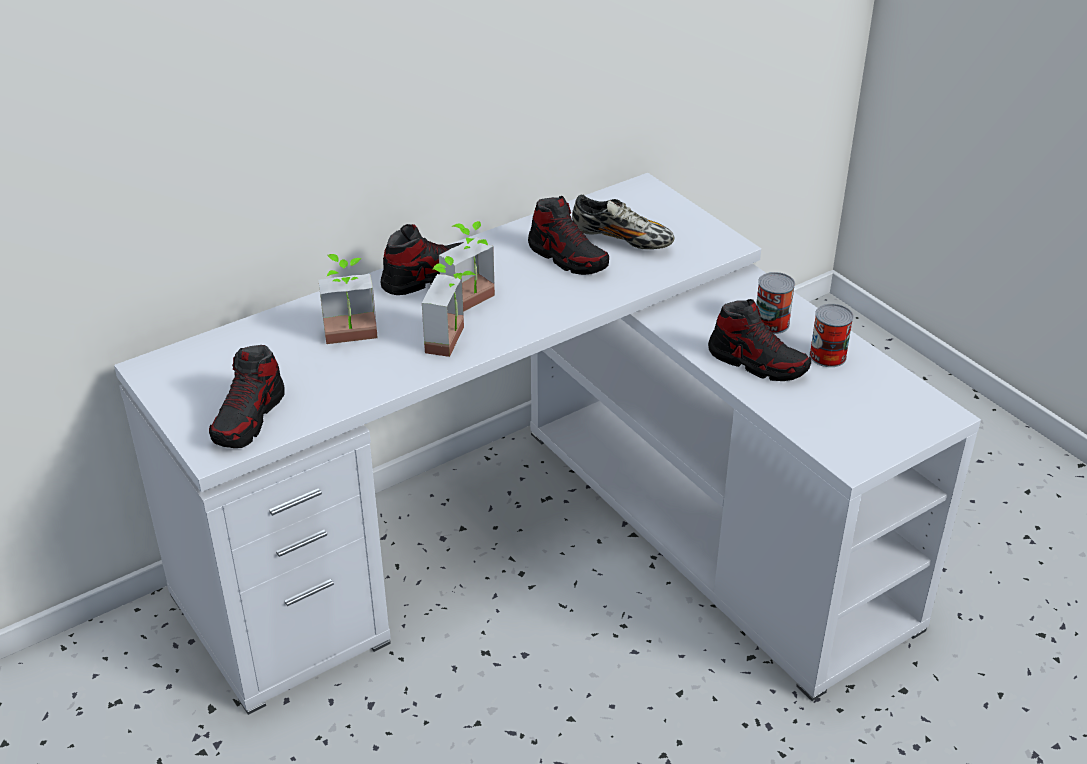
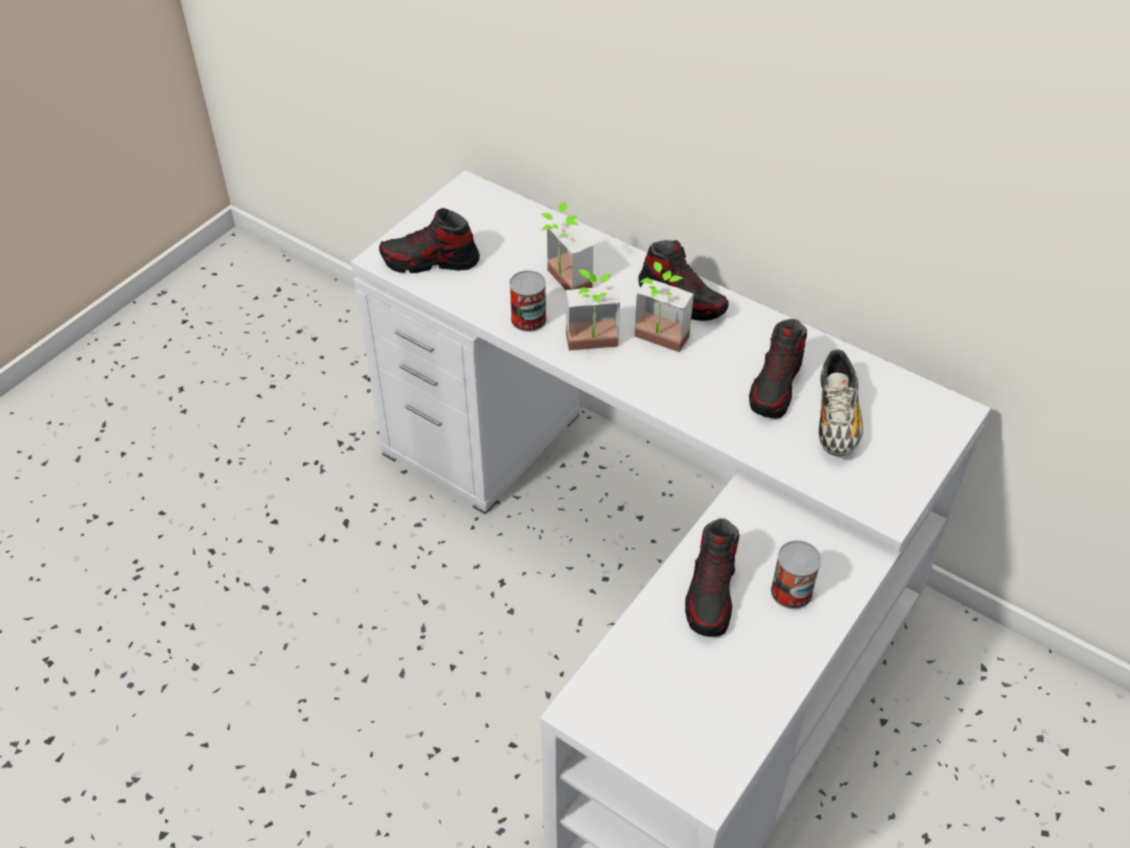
camera: 70 degrees right, 10 degrees up
(827, 356) = (758, 655): can -> can (528, 319)

